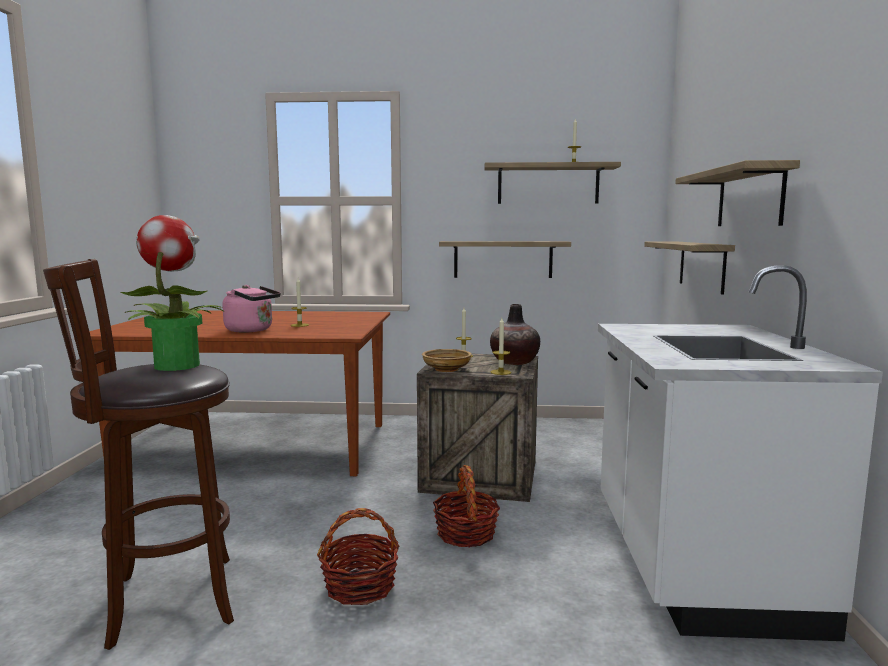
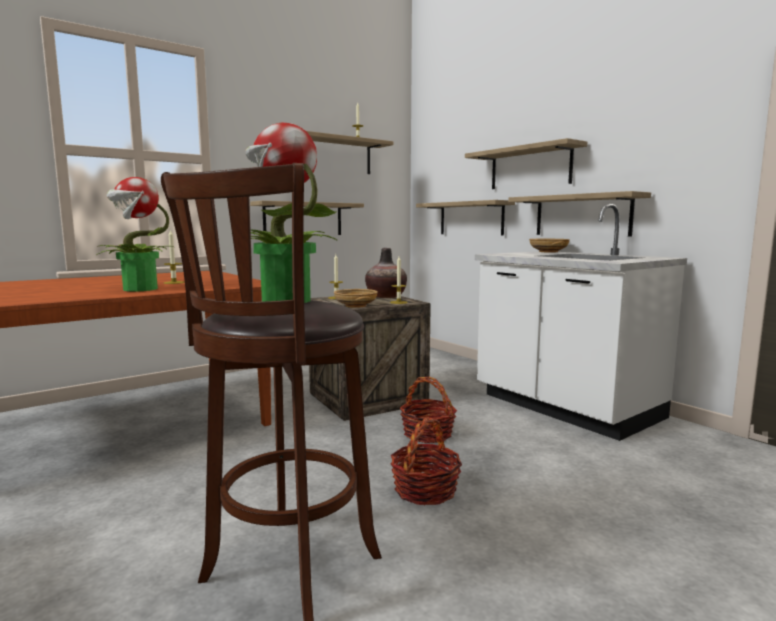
camera: 40 degrees left, 0 degrees up
(252, 330) = (139, 289): pink kettle -> potted plant
(734, 328) = (548, 252): none -> beige bowl
(788, 277) = (582, 215): none -> shelf

